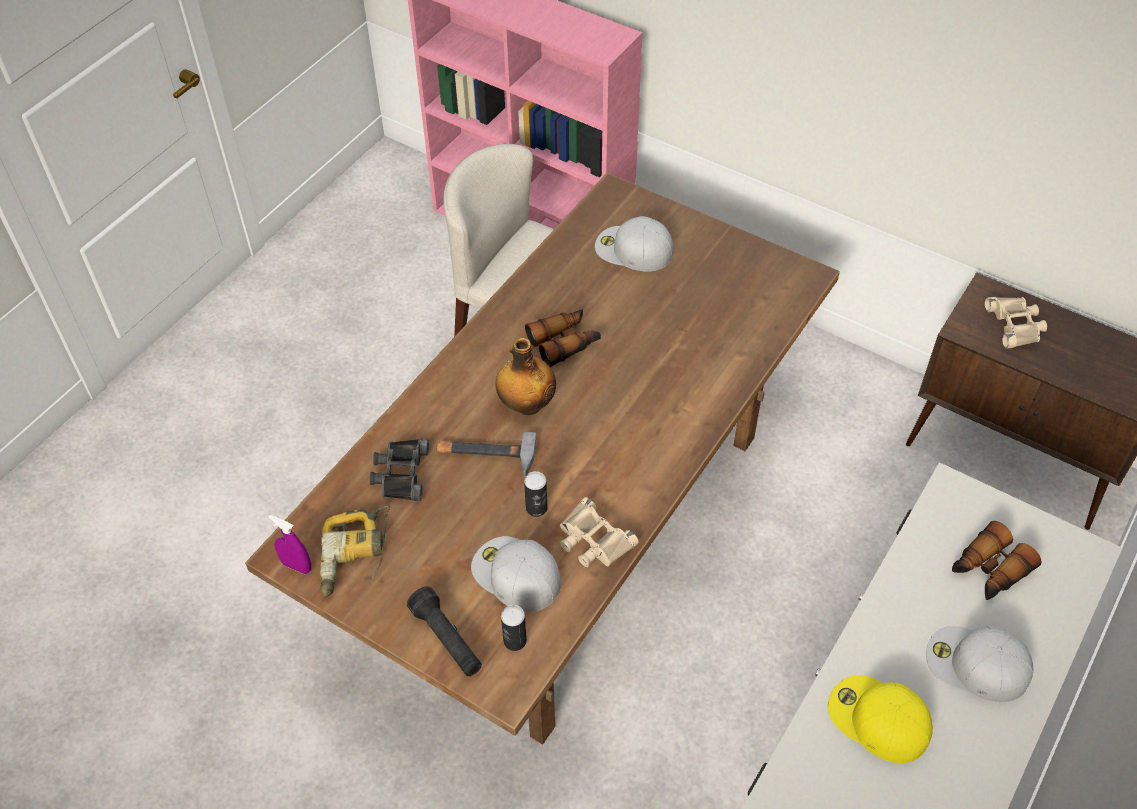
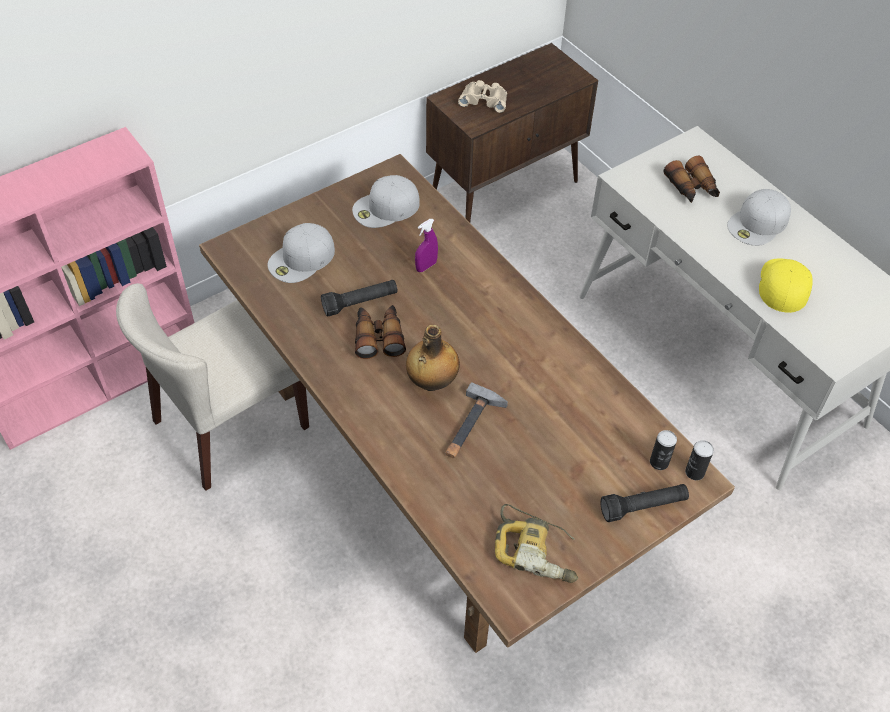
camera: 70 degrees left, 0 degrees up
(296, 566) = (529, 599): purple spray bottle -> purple spray bottle (426, 266)
(400, 473) = (462, 493): black binoculars -> none
(515, 574) = (598, 443): white cap -> white cap (386, 208)
(536, 508) = (540, 409): can -> can (694, 472)
(593, 540) = (586, 384): beige binoculars -> none
(600, 313) = (360, 303): none -> black flashlight
(877, 719) = (783, 284): yellow cap -> yellow cap turned 135 degrees clockwise

